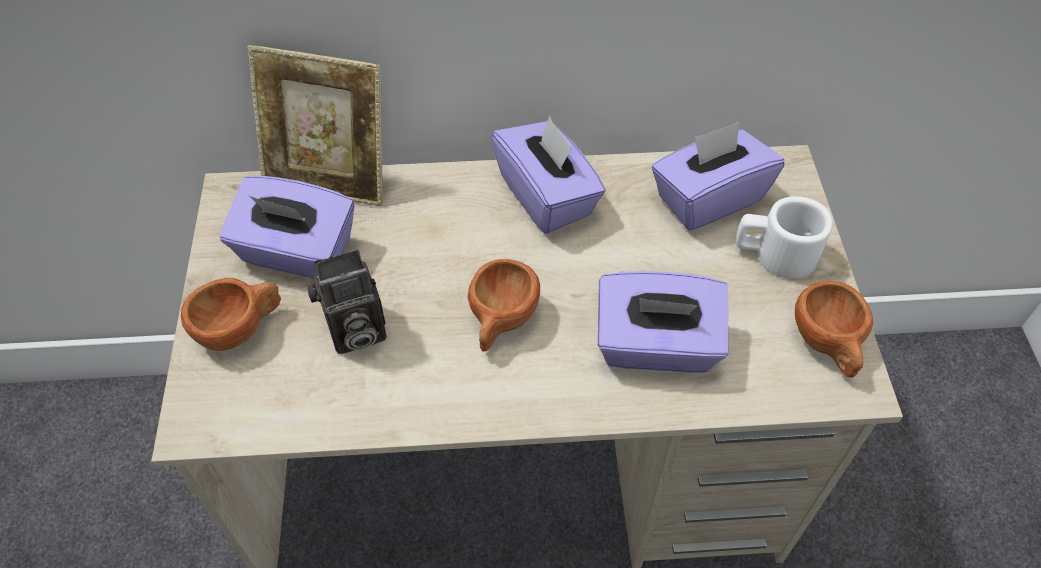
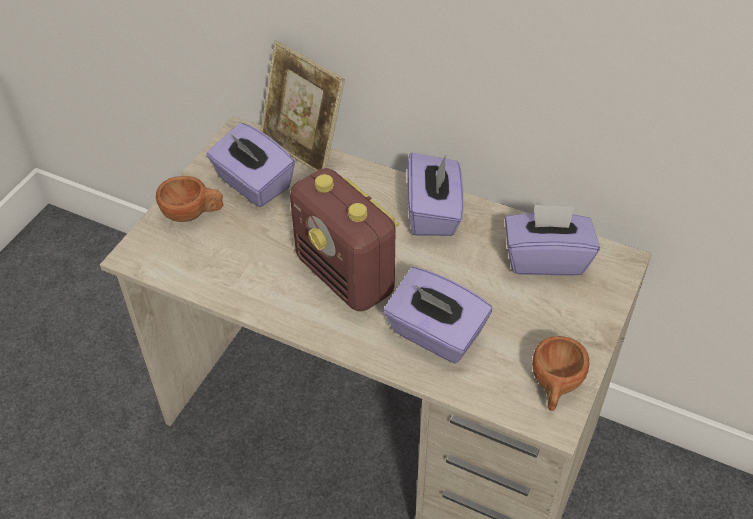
camera: 30 degrees right, 5 degrees down
(353, 332) = (254, 244): camera -> none
(500, 322) = (346, 276): brown cup -> radio
(774, 254) = (564, 314): white mug -> none

